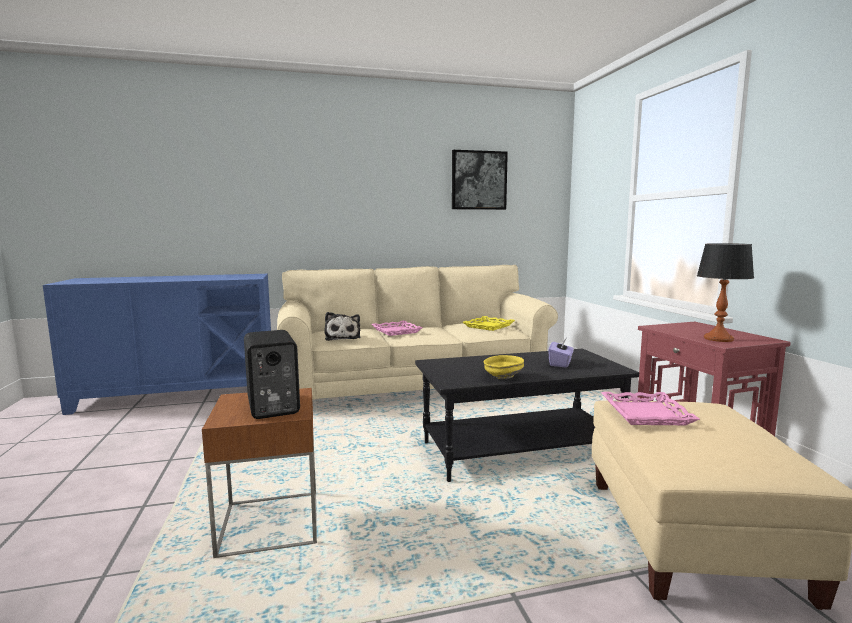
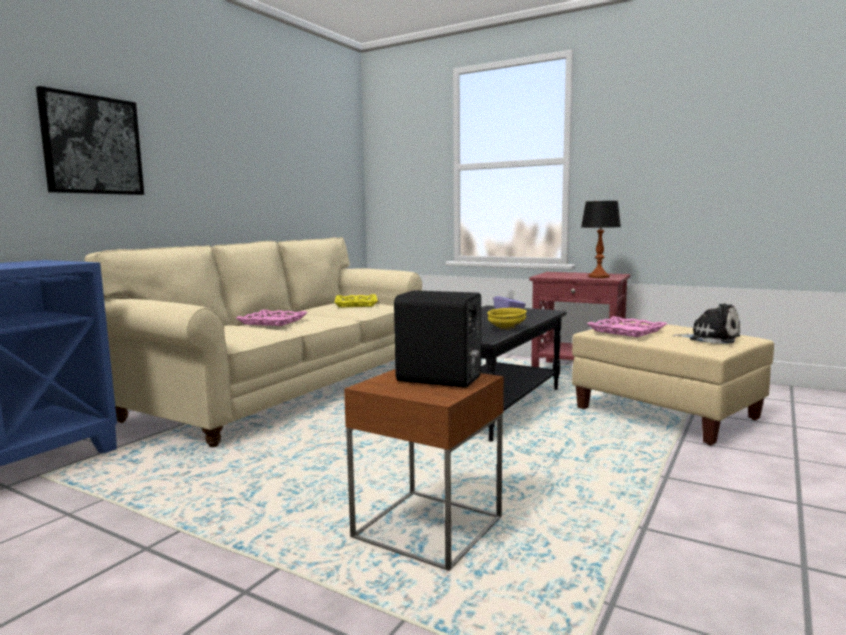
camera: 45 degrees left, 0 degrees up
(342, 337) = (237, 334): plush toy -> plush toy (710, 338)
(478, 180) = (291, 138): picture -> picture (92, 145)

